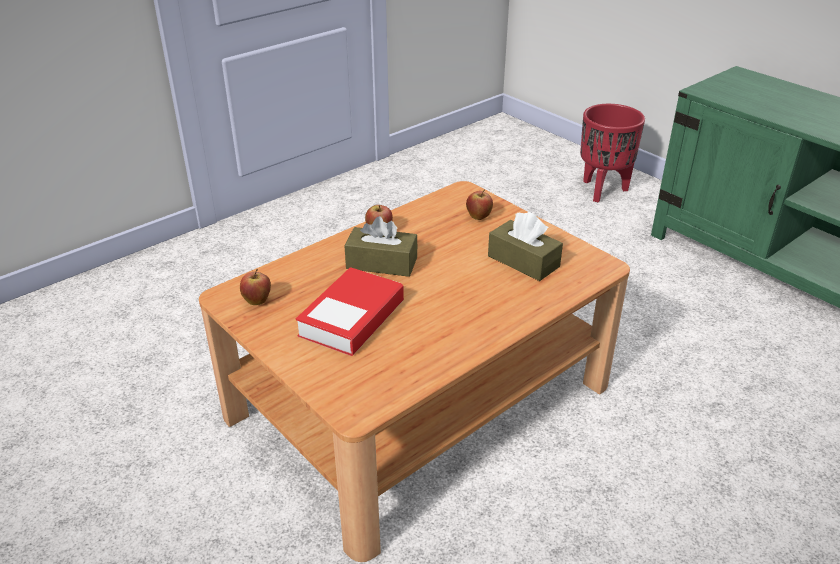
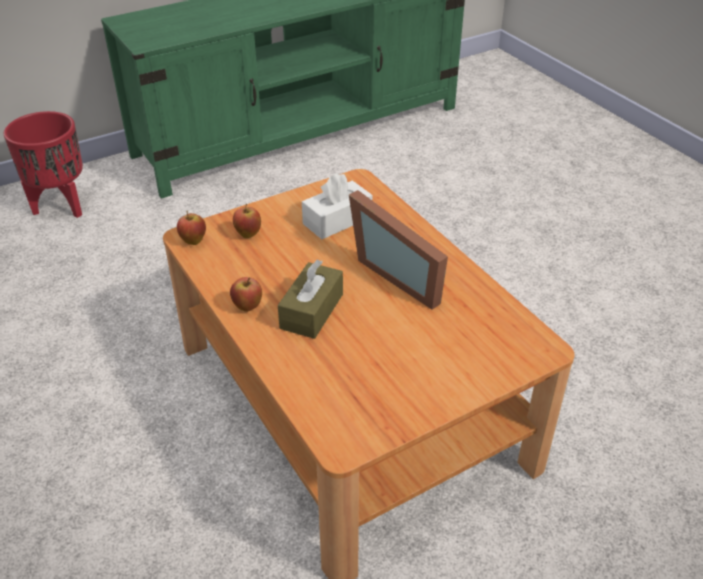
camera: 80 degrees left, 5 degrees up
(257, 301) = (360, 415): apple -> apple (193, 241)
(352, 318) = (405, 341): book -> none
(451, 308) = (401, 274): none -> picture frame
(523, 261) = (337, 220): brown tissue box -> white tissue box

